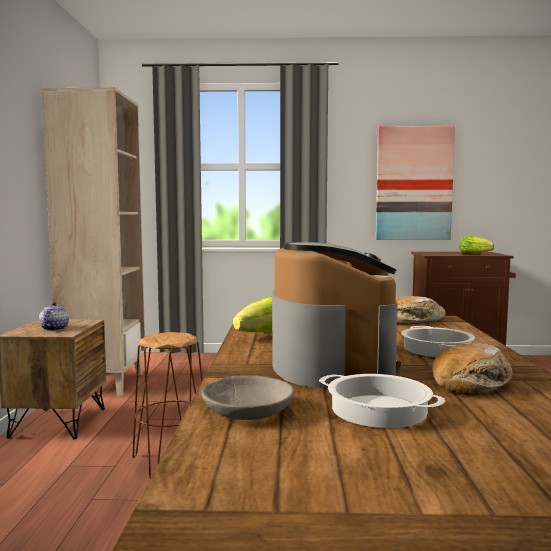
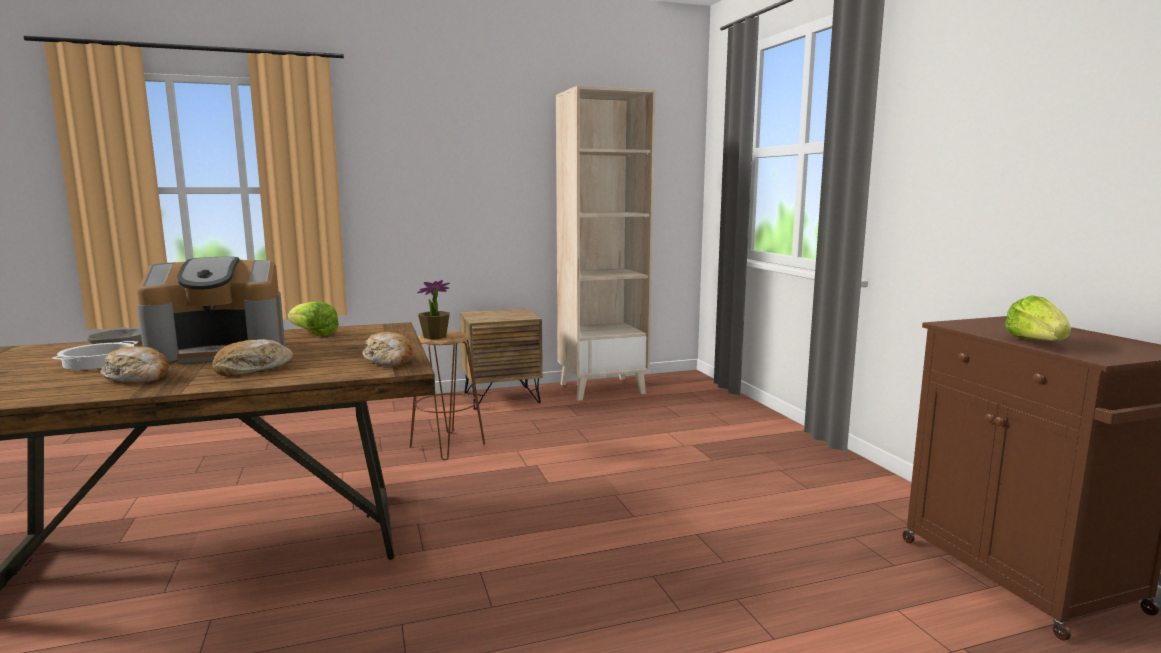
camera: 70 degrees right, 5 degrees up
(54, 328) = (492, 316): teapot -> none
(171, 339) = (435, 336): none -> potted plant
(414, 183) = (1036, 168): picture -> none
(435, 349) = (253, 369): cooking pot -> bread

